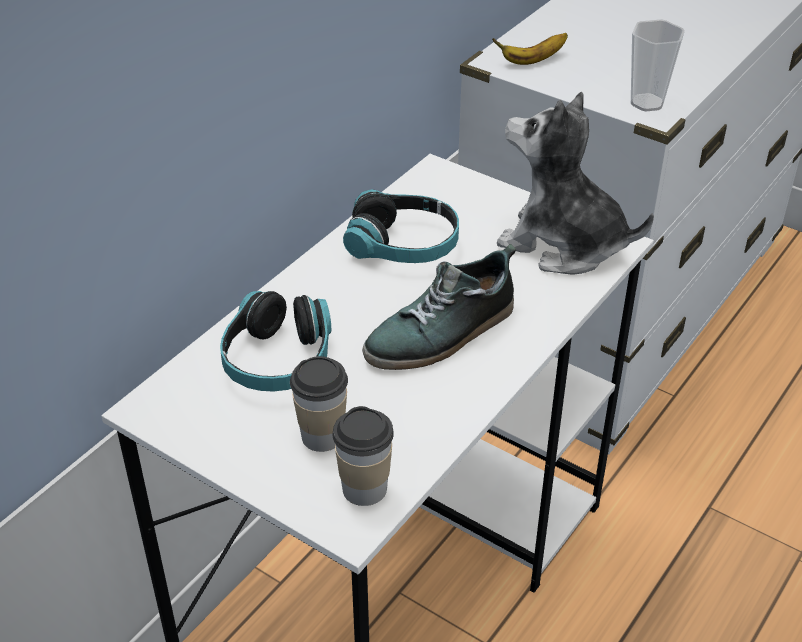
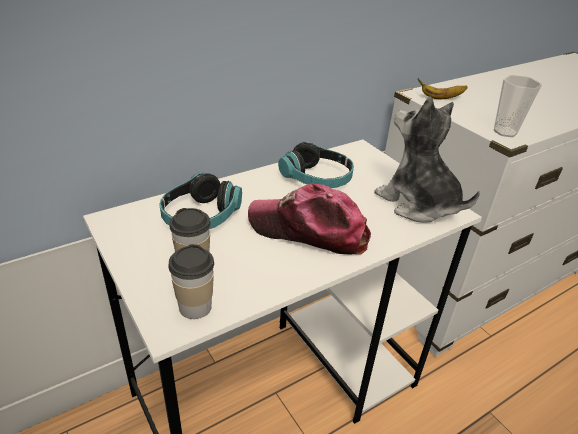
camera: 20 degrees right, 5 degrees down
(442, 333) = (309, 230): shoe -> cap

